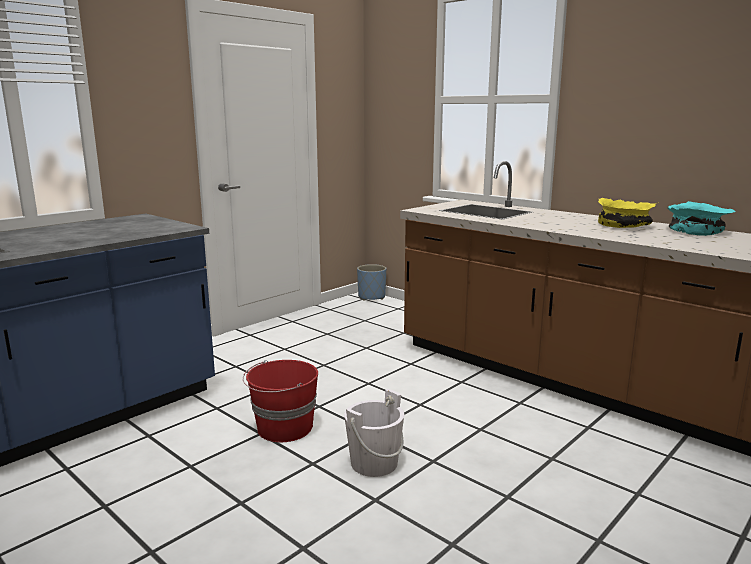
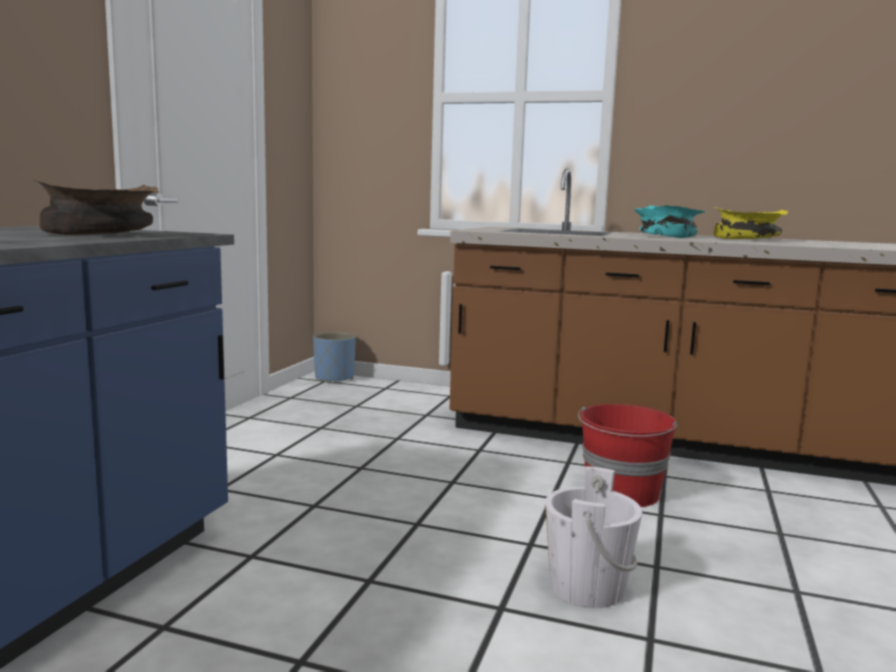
camera: 25 degrees left, 5 degrees down
(140, 228) = (103, 233): none -> brown bowl
(283, 428) = (399, 566): red bucket -> red bucket (622, 493)
(697, 231) = (827, 241): turquoise bowl -> turquoise bowl (668, 236)

